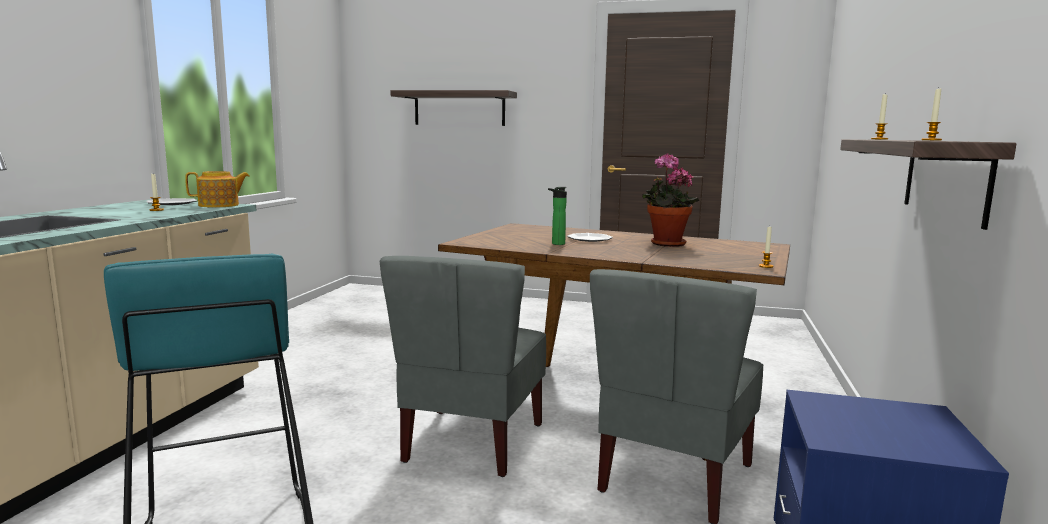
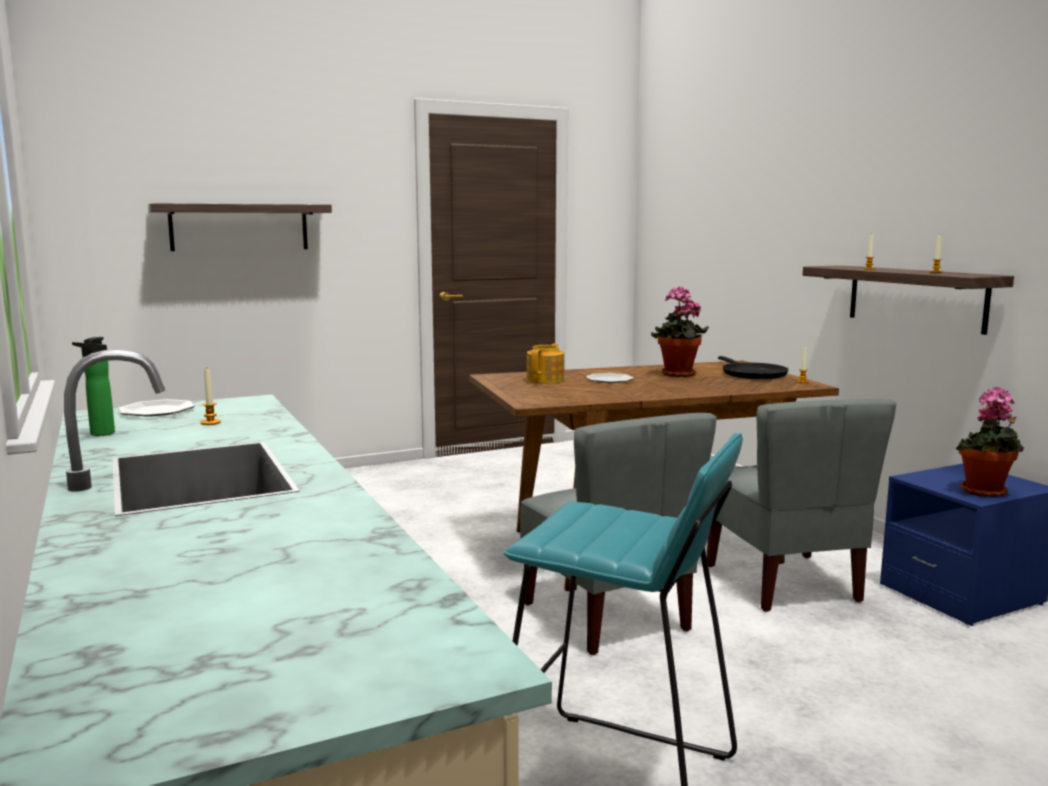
camera: 40 degrees left, 0 degrees up
(220, 205) = (242, 402): teapot -> teapot (546, 380)
(556, 244) = (607, 389): bottle -> bottle (99, 434)
(741, 253) = (751, 374): none -> black frying pan
(862, 438) = (985, 492): none -> potted plant

